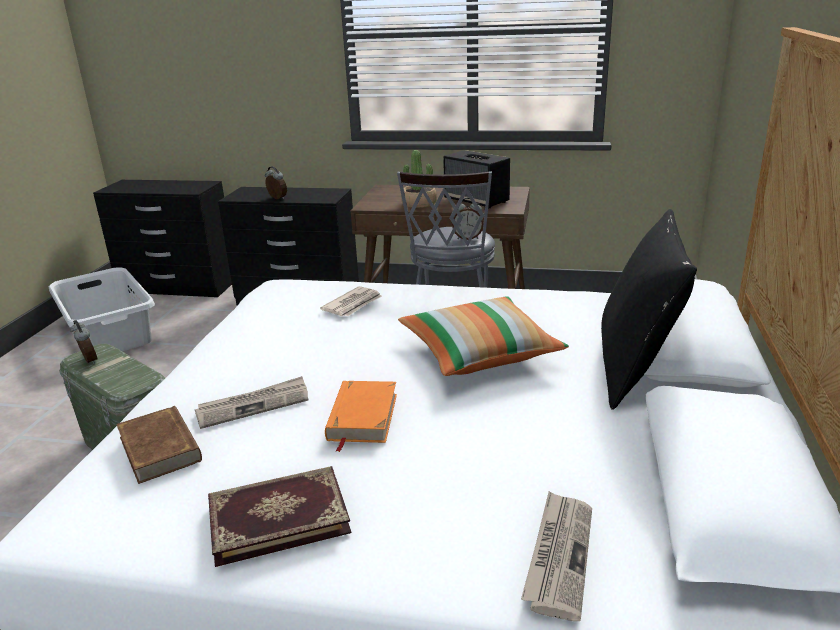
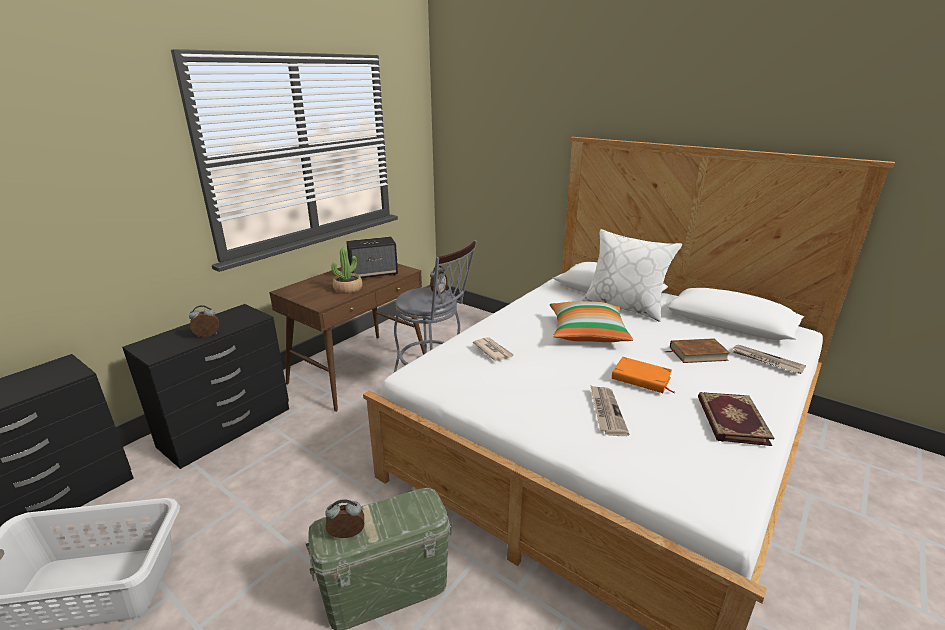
camera: 65 degrees left, 0 degrees up
(160, 448) = (647, 454): brown book -> brown book (697, 353)
(635, 368) = (624, 306): black pillow -> white pillow

